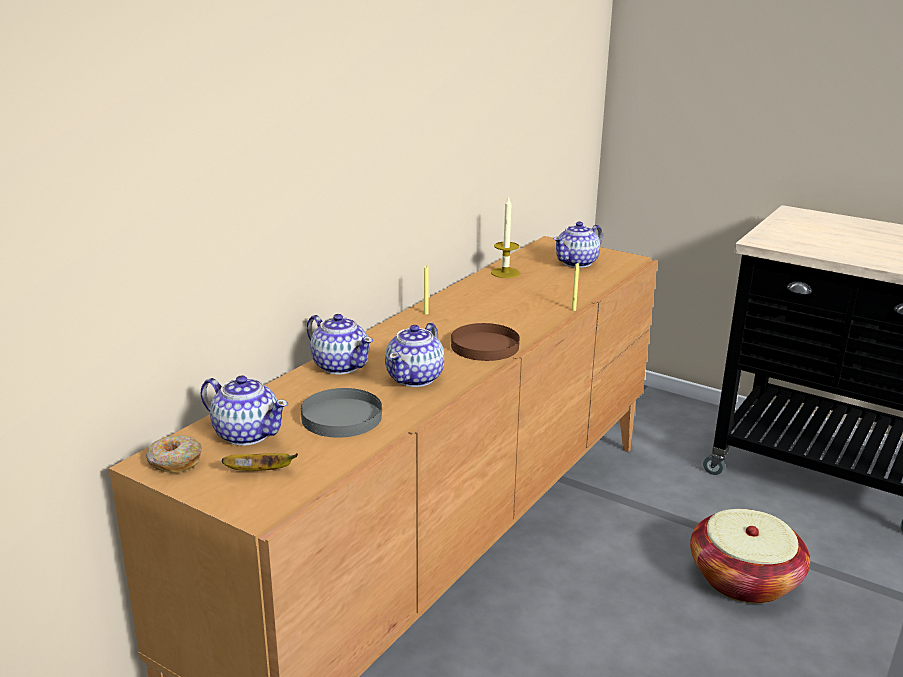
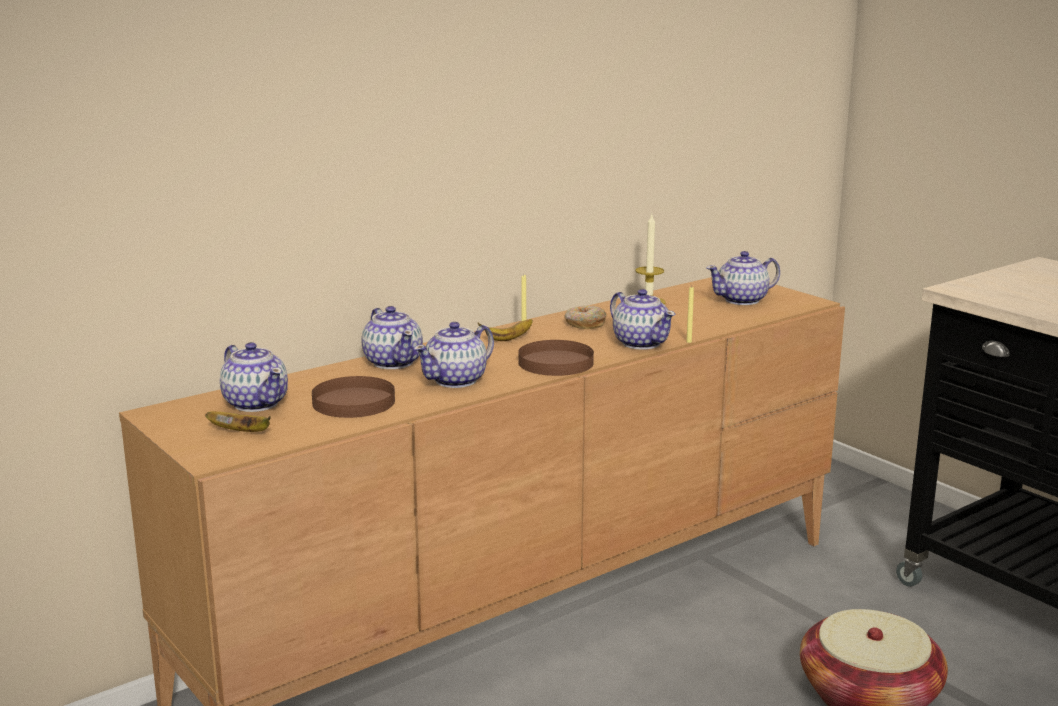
camera: 20 degrees right, 5 degrees down
(174, 462) = (175, 415): donut -> donut (584, 324)
(342, 417) = (354, 402): grey plate -> brown plate
(422, 326) = (508, 339): none -> banana
(536, 316) = (641, 343): none -> teapot

